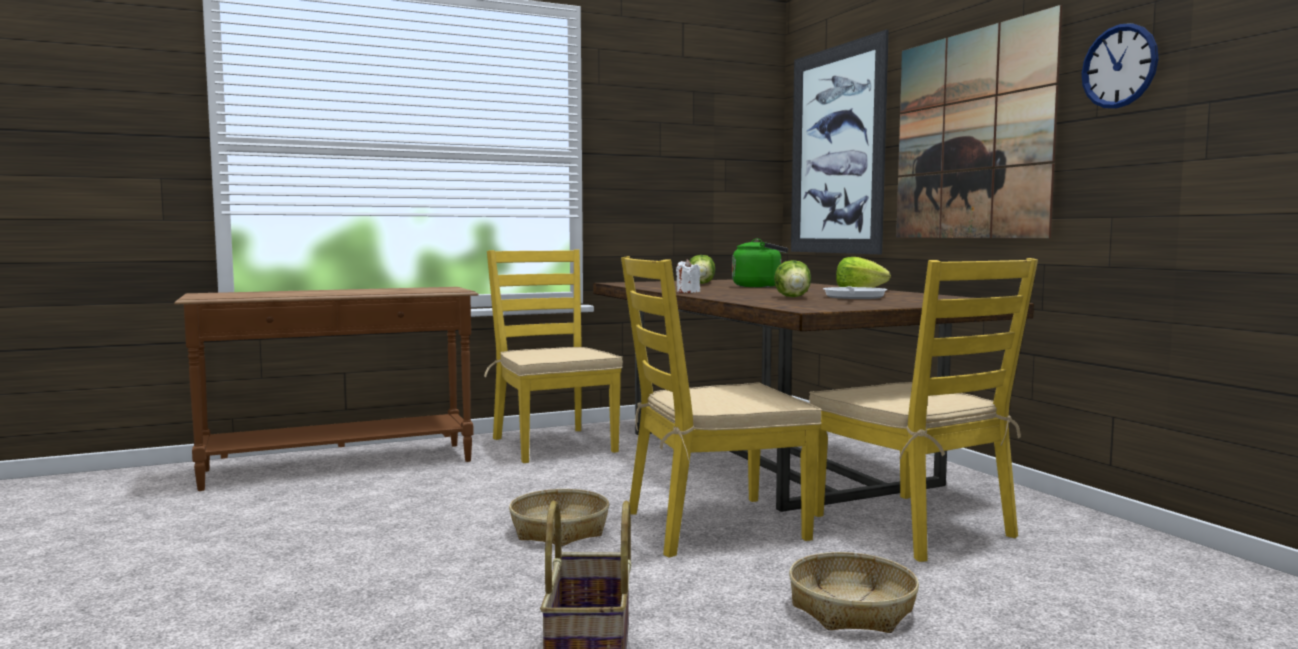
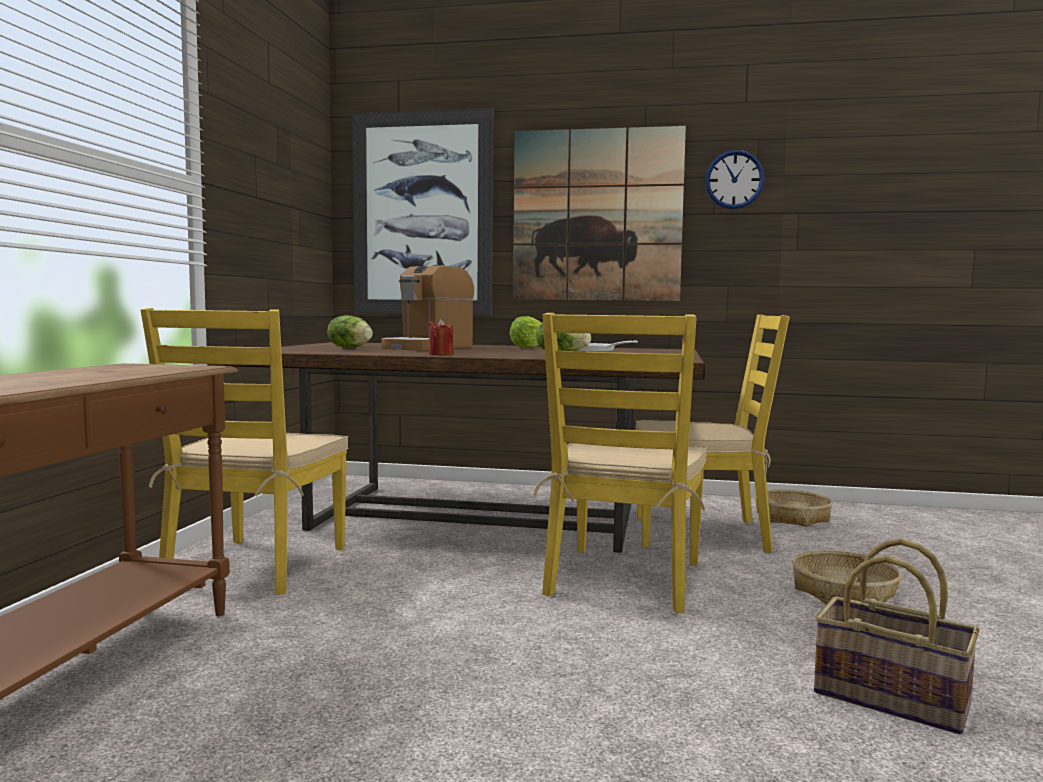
camera: 55 degrees left, 0 degrees up
(553, 444) = (257, 565): yellow chair -> yellow chair turned 90 degrees counterclockwise
(560, 530) = (554, 632): basket -> basket (792, 517)
(688, 292) = (441, 354): white candle -> red candle
(760, 286) = (427, 347): green kettle -> coffee machine

